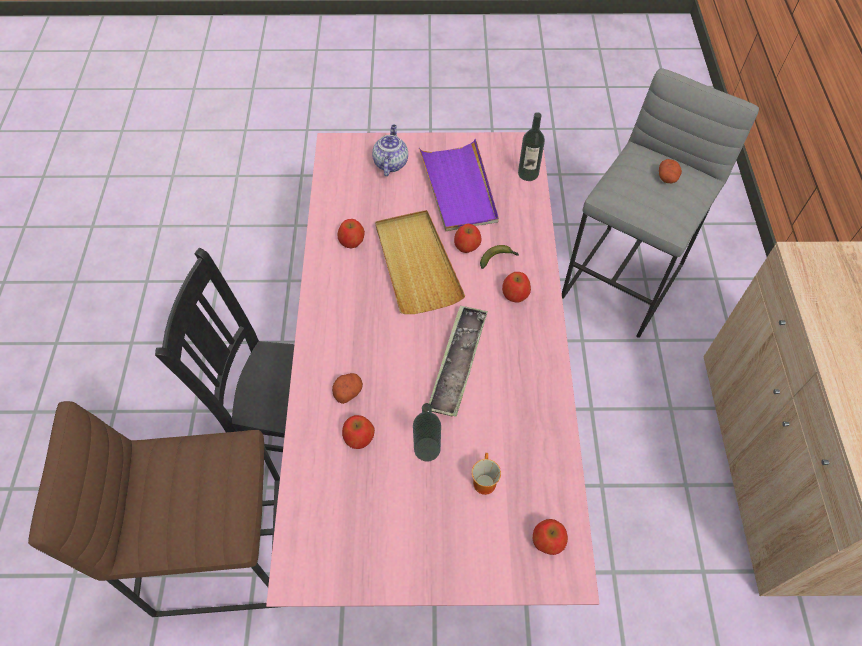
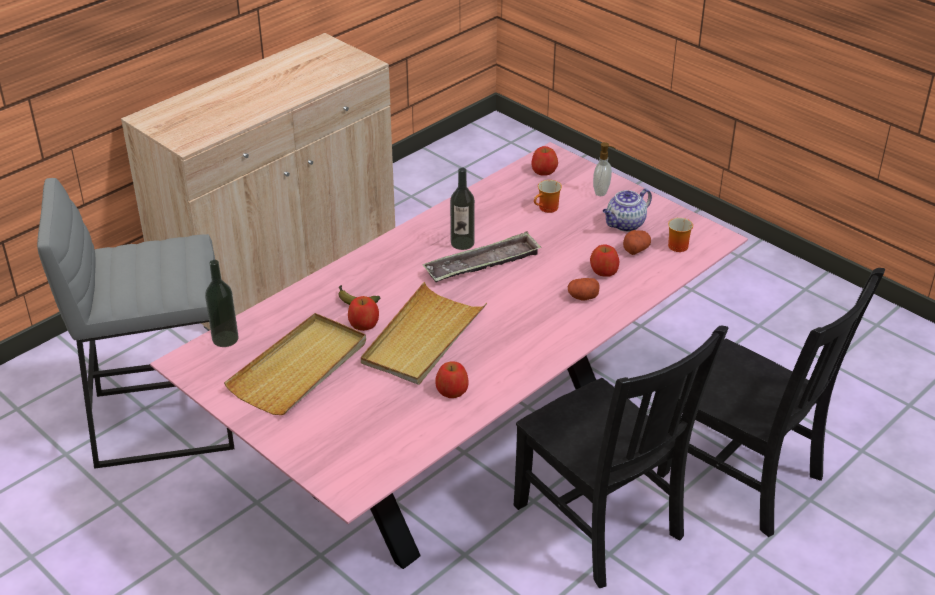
camera: 135 degrees left, 20 degrees down
(225, 554) = (745, 478): brown stool -> black chair
(326, 529) = (676, 245): none -> mug
(390, 163) = (323, 433): teapot -> teapot (625, 225)
(427, 449) = (564, 240): bottle -> bottle (462, 243)
(459, 188) = (300, 368): purple tray -> beige tray
(463, 555) = (602, 192): none -> soap dispenser
(515, 293) = (379, 273): apple -> none
(667, 178) = (134, 262): potato -> potato (636, 249)

